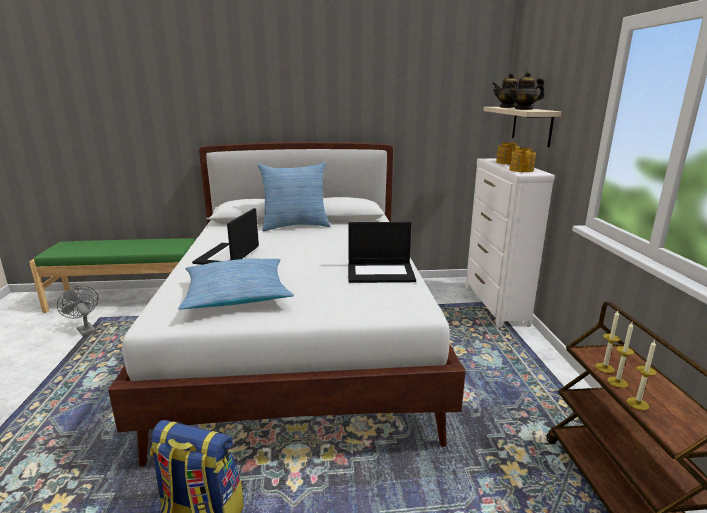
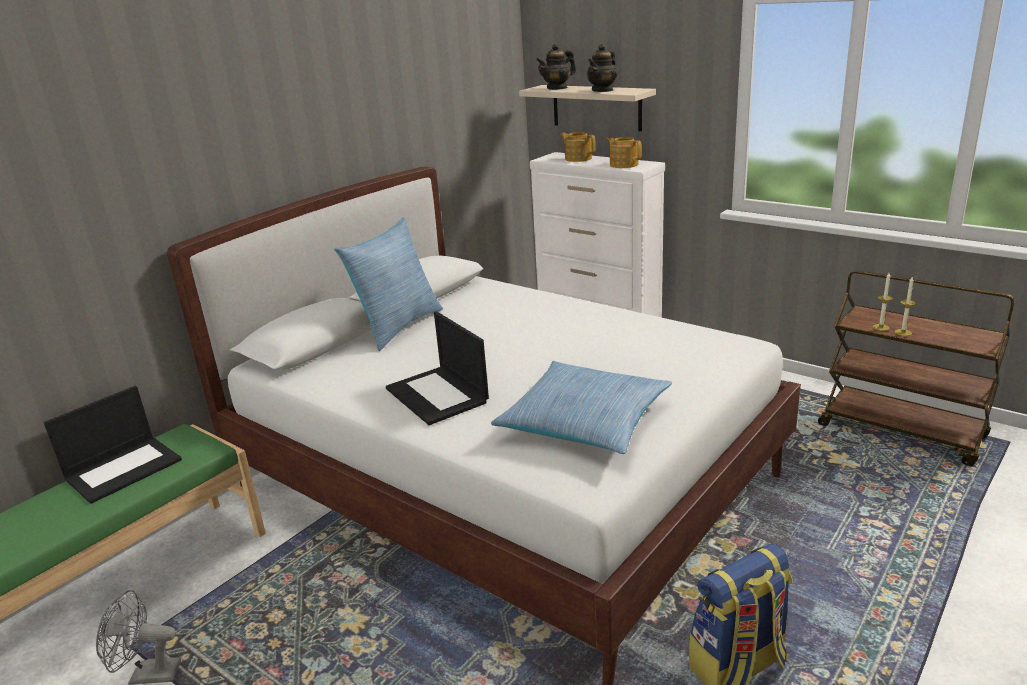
camera: 45 degrees left, 5 degrees up
(381, 273) = (635, 330): laptop -> laptop (124, 468)
(637, 403) = (934, 339): candle -> none

